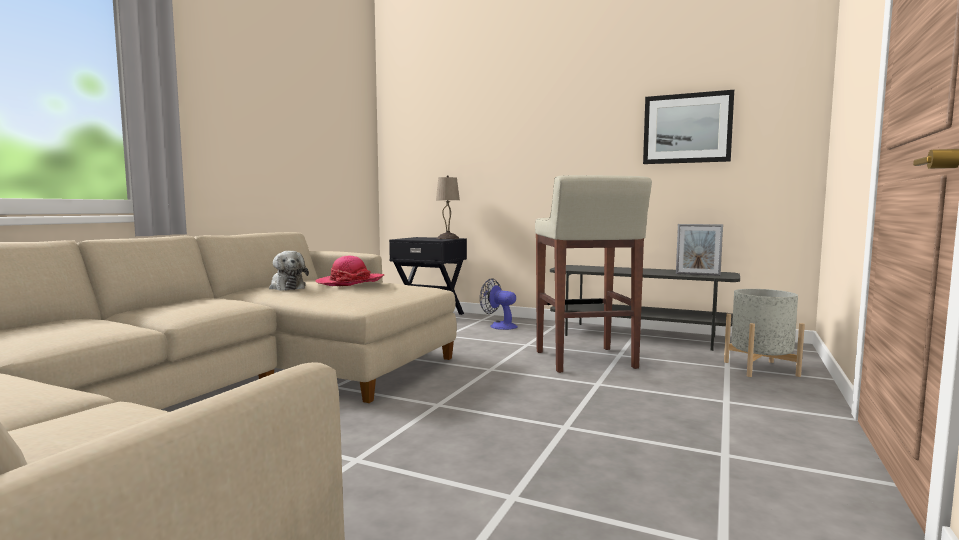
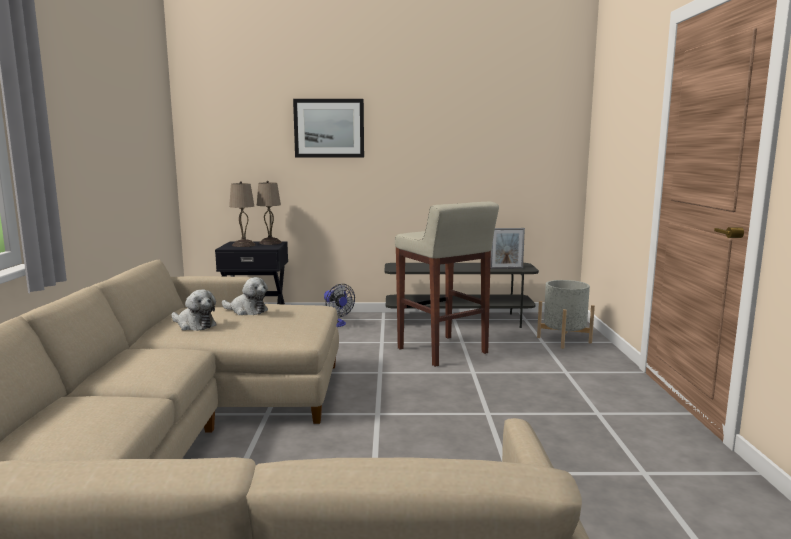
camera: 25 degrees left, 5 degrees up
(350, 282) = (247, 311): hat -> plush toy
(420, 238) = (243, 245): none -> beige table lamp
(499, 326) = (336, 325): fan -> fan turned 135 degrees counterclockwise
(687, 128) = (488, 145): picture -> picture (329, 128)

